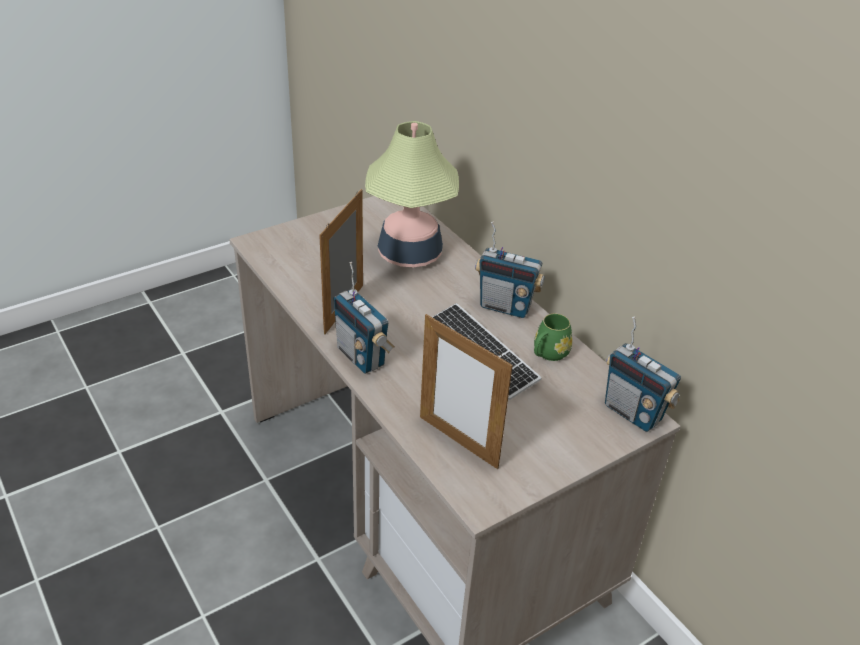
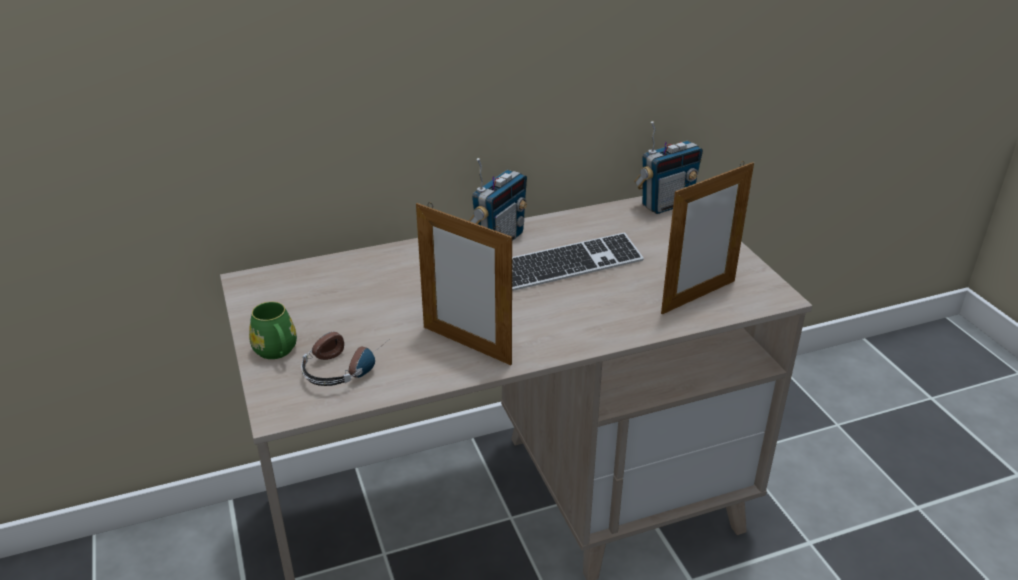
camera: 75 degrees left, 5 degrees down
(307, 258) = (345, 365): none -> headphones
(361, 356) = (559, 341): radio -> none
(410, 254) = (375, 285): table lamp -> none
(548, 354) = (579, 229): green mug -> green mug (277, 352)

